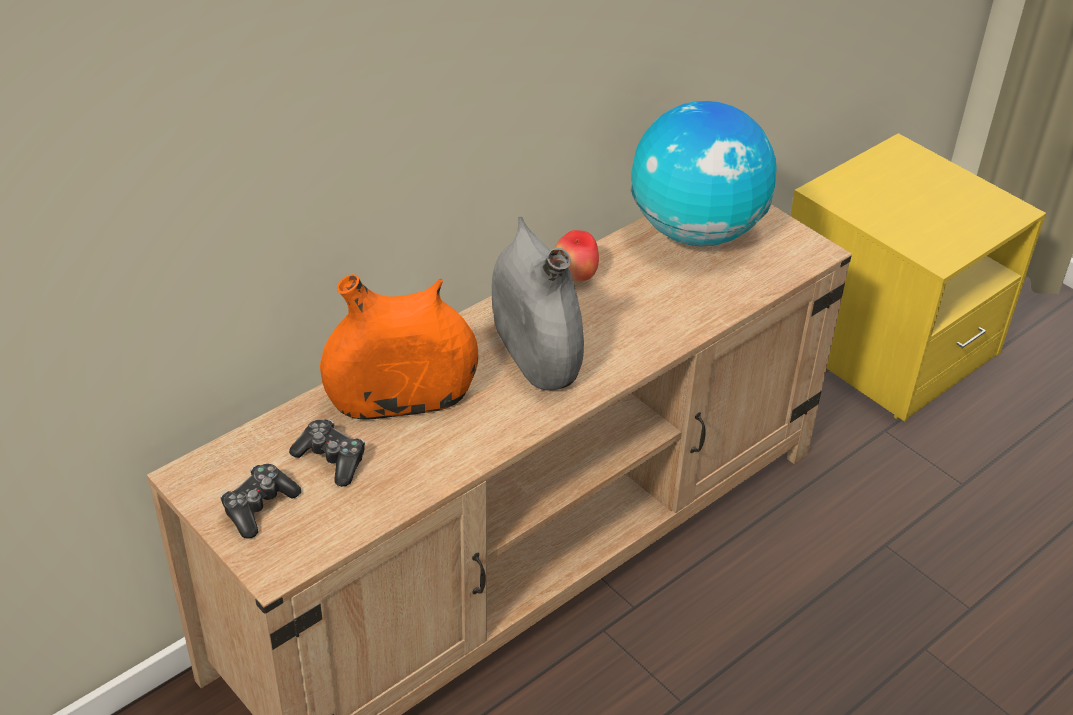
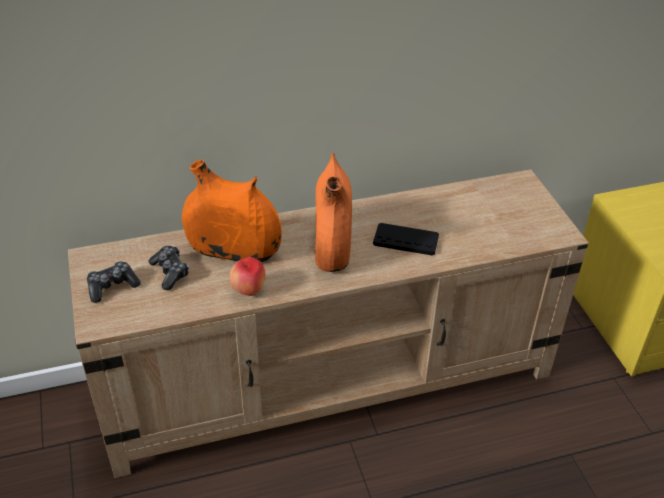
camera: 25 degrees right, 0 degrees up
(535, 353) = (332, 246): grey vase -> orange vase
(575, 277) = (389, 207): apple -> apple (249, 291)
(627, 317) = (405, 240): none -> black game controller
(696, 232) = (487, 200): globe -> none

